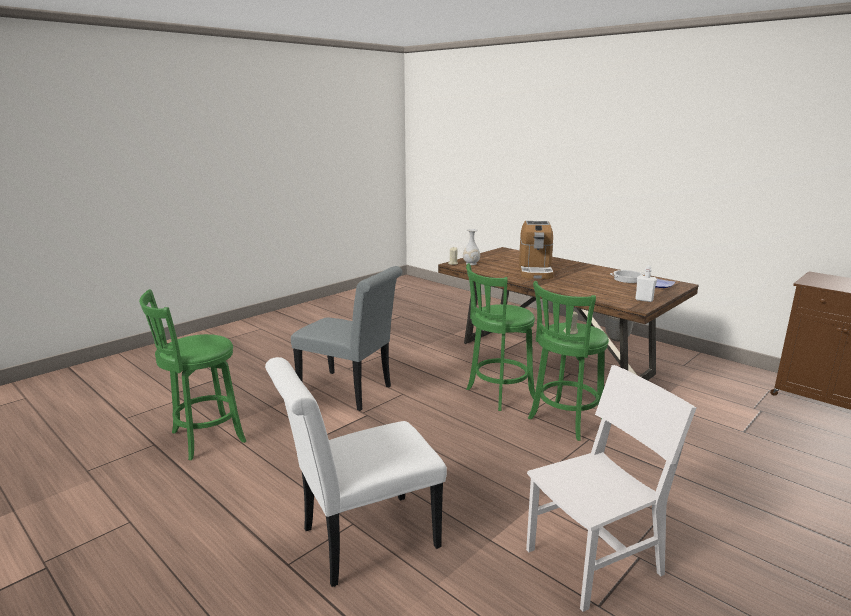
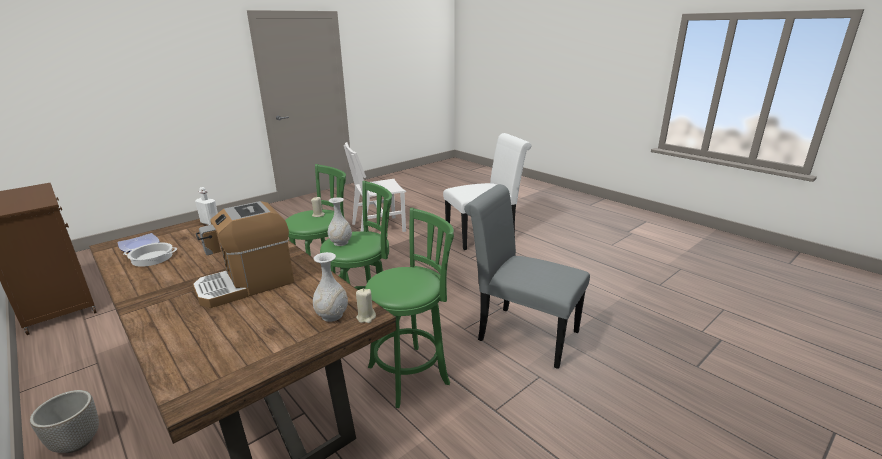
camera: 175 degrees left, 5 degrees up
(204, 438) = (625, 288): green stool -> green stool (412, 373)
(513, 309) = (341, 243): none -> white vase
(535, 271) = (247, 284): coffee machine -> coffee machine turned 135 degrees counterclockwise

